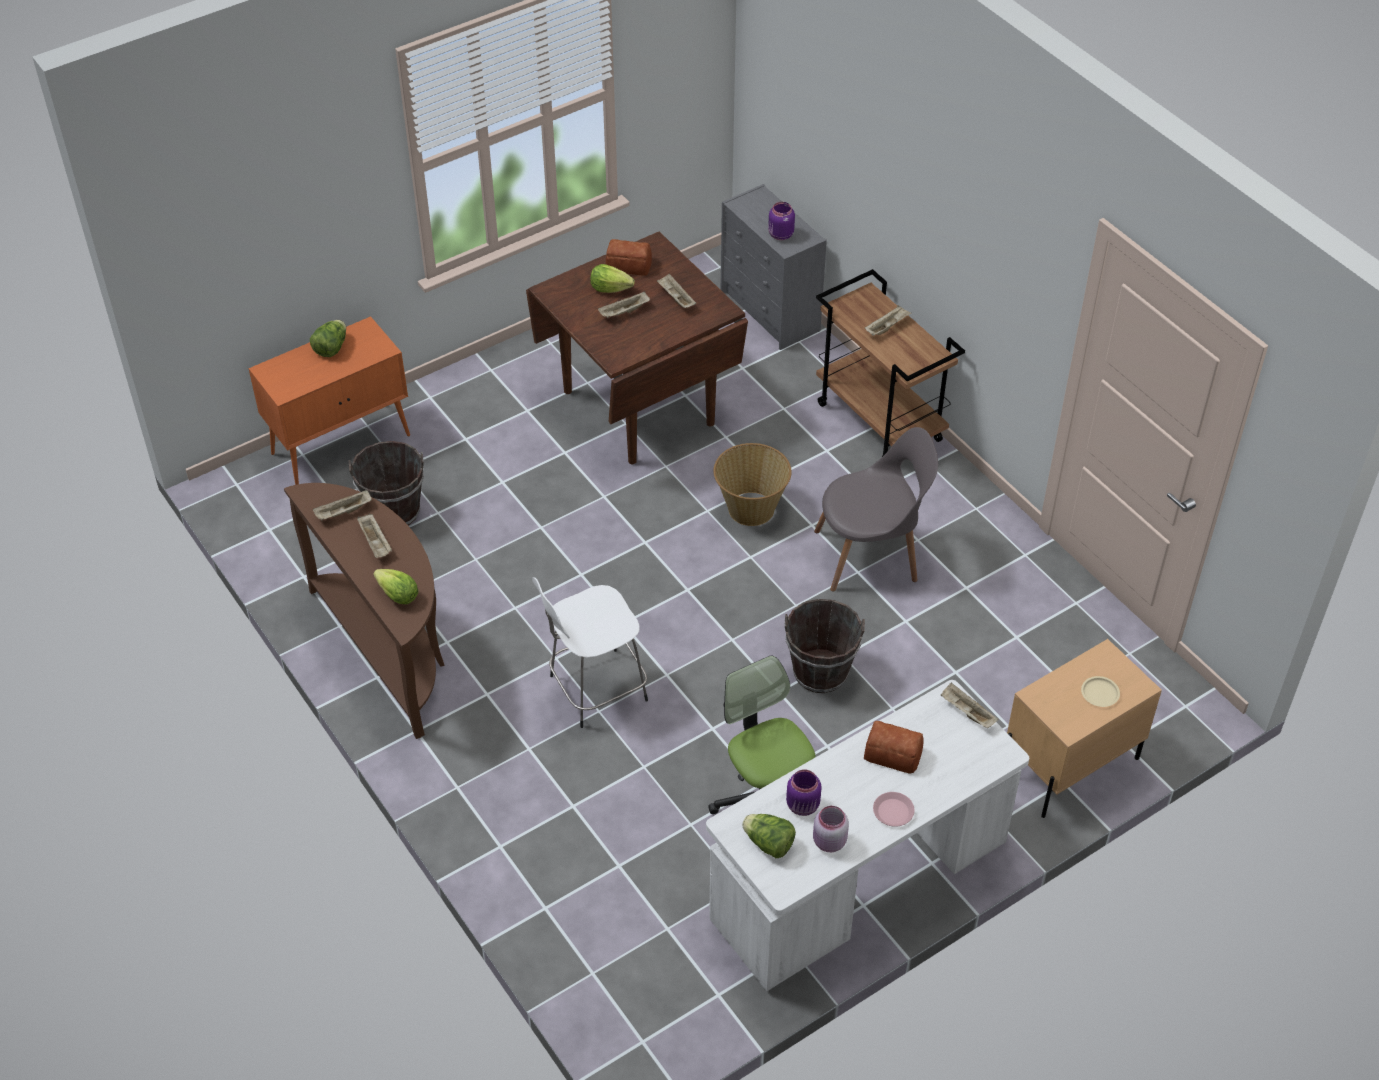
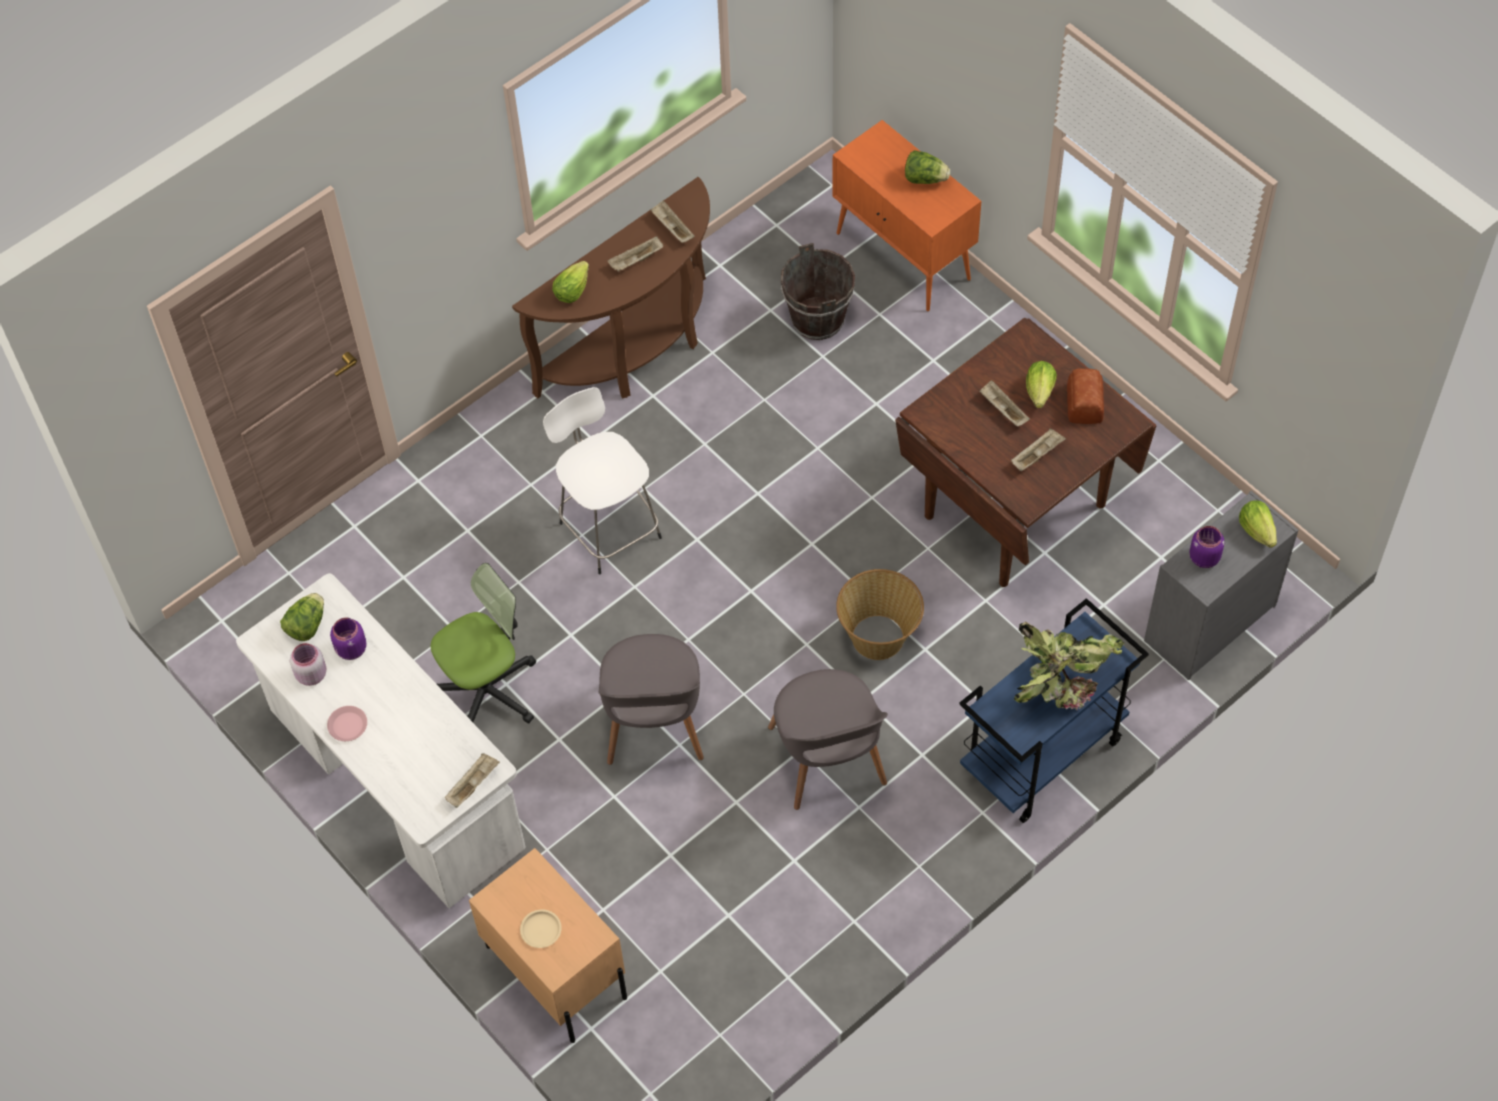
camera: 85 degrees right, 10 degrees up
(760, 204) = (1257, 530): none -> lettuce
(820, 672) = (653, 725): brown bucket -> grey chair
(880, 422) = (1041, 757): brown cart -> blue cart
(887, 327) = (1061, 683): beige tray -> potted plant
(892, 752) = (418, 720): bread -> none

